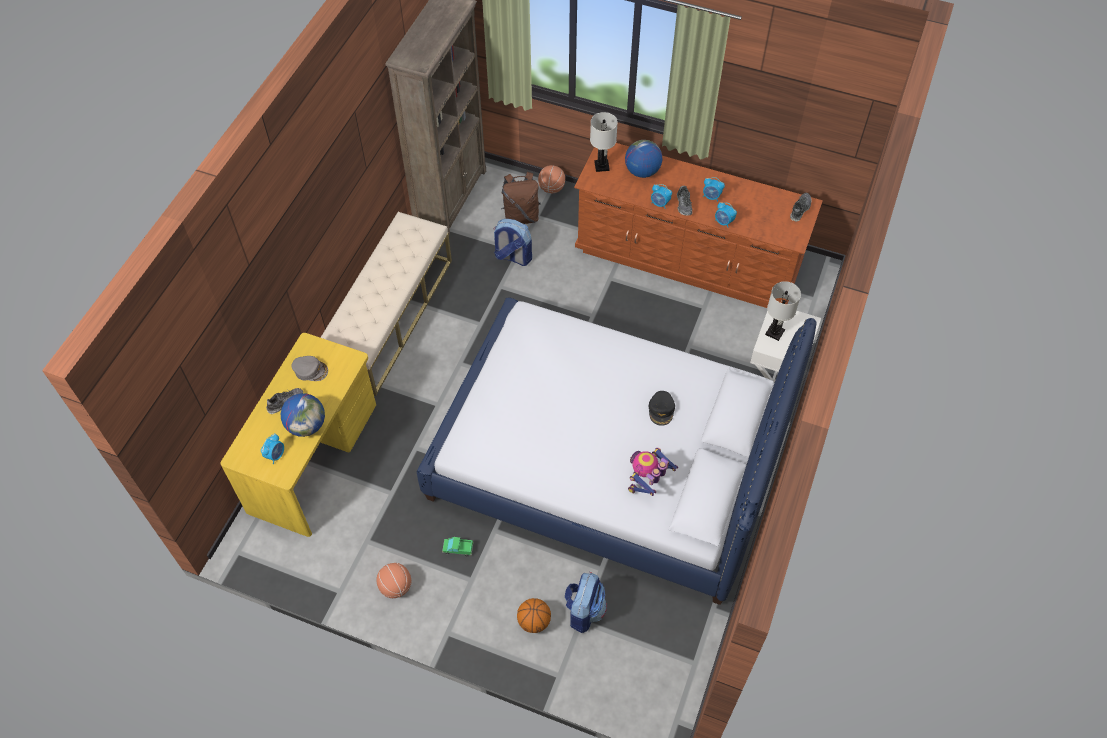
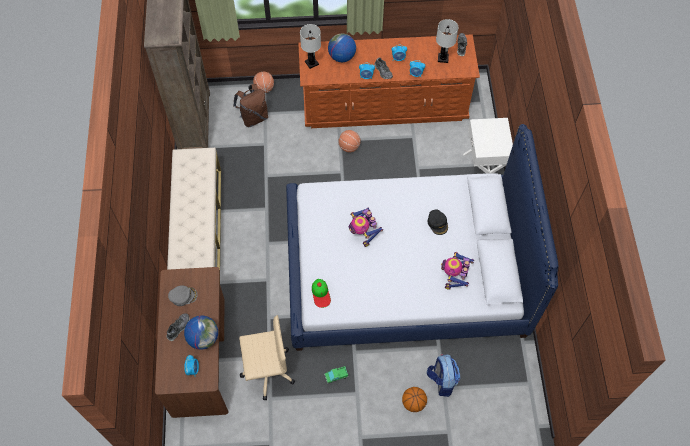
camera: 25 degrees left, 5 degrees up
(314, 458) = (200, 356): yellow desk -> brown desk
(381, 507) = (267, 370): none -> beige office chair
(395, 586) = (307, 421): basketball -> basketball (349, 147)
(473, 434) = (321, 294): none -> cap
(512, 257) = (263, 150): backpack -> none
(562, 385) = (363, 233): none -> toy robot
(774, 332) = (483, 139): white table lamp -> white table lamp (442, 58)

